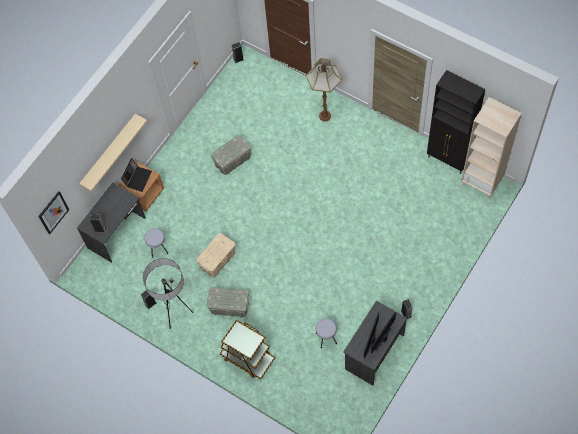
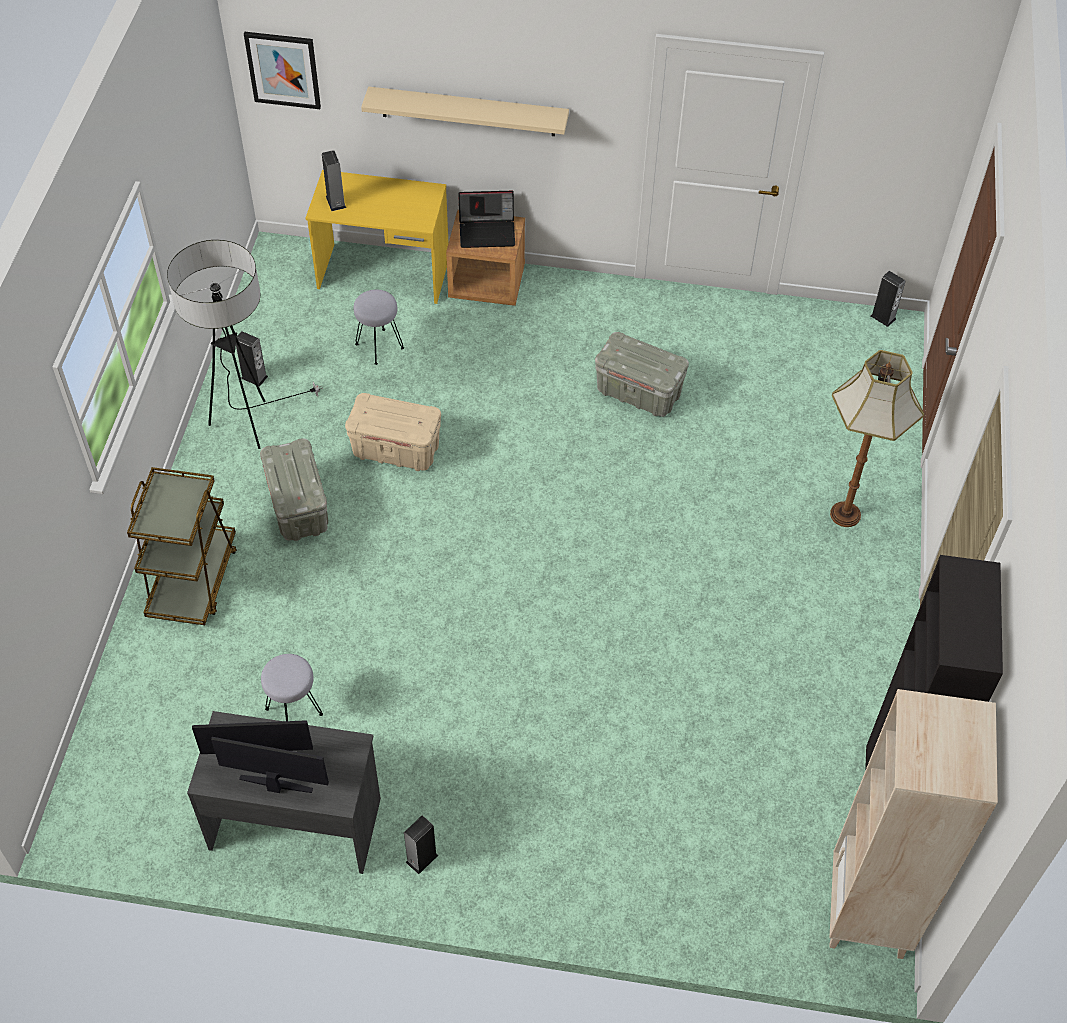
camera: 60 degrees right, 10 degrees down
(117, 233) = (383, 274): grey desk -> yellow desk

